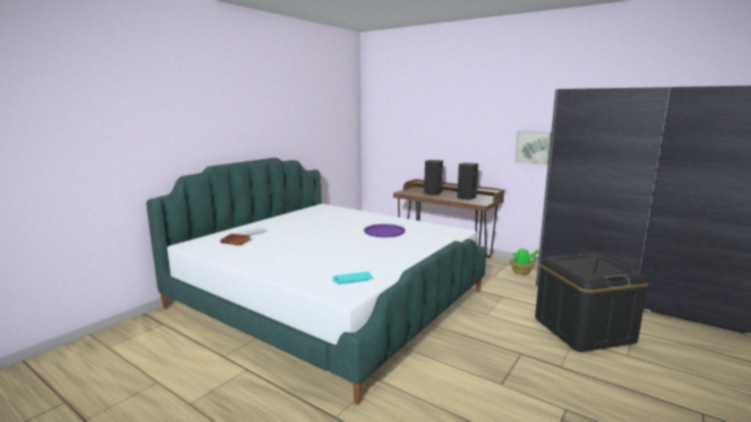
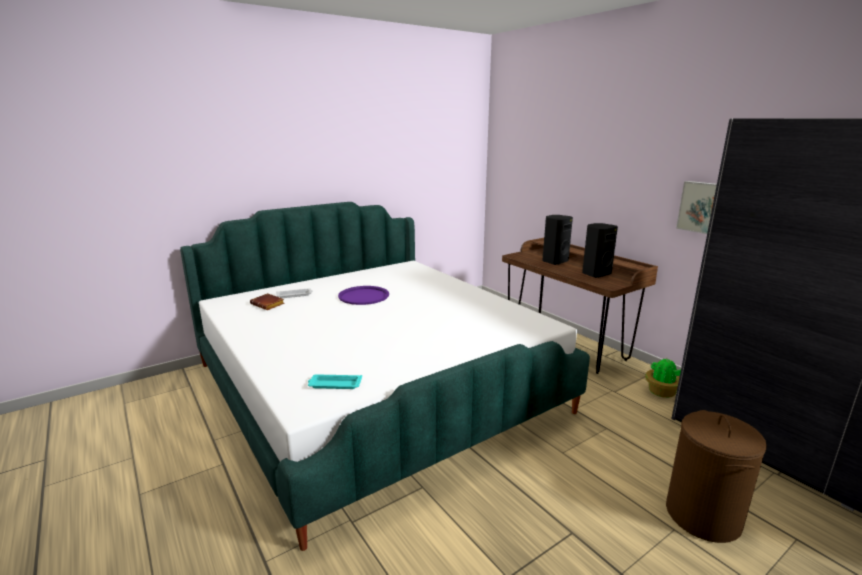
camera: 20 degrees right, 5 degrees up
(384, 231) = (448, 312): purple tray -> purple tray (363, 296)
(583, 330) = (703, 516): black storage box -> brown laundry basket

